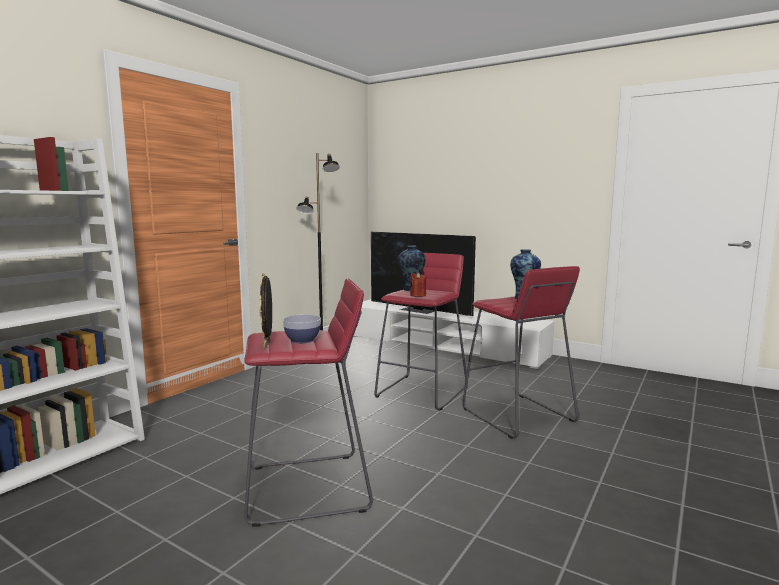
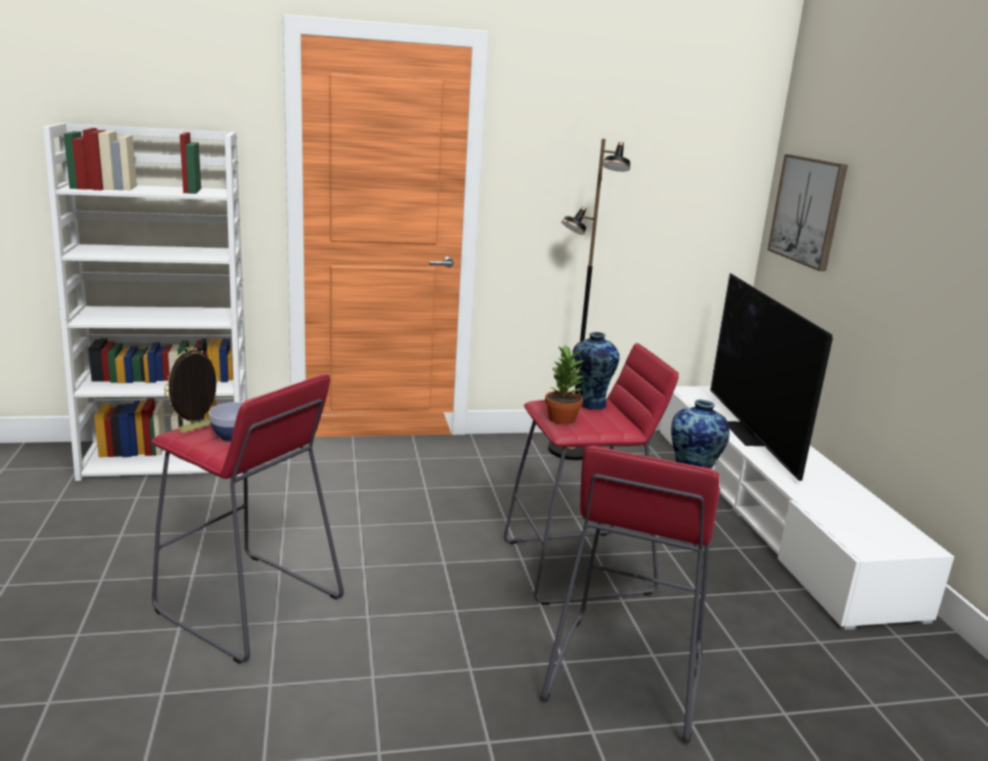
camera: 45 degrees right, 10 degrees up
(403, 191) = (808, 210): none -> picture
(418, 295) = (561, 418): red candle -> potted plant

